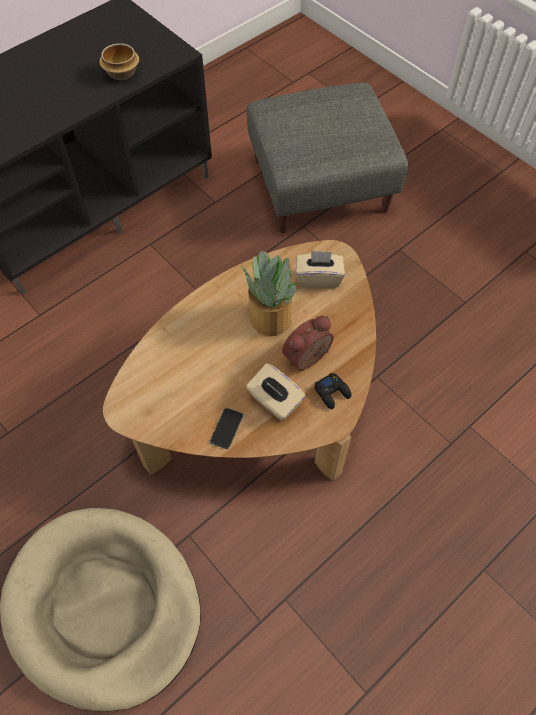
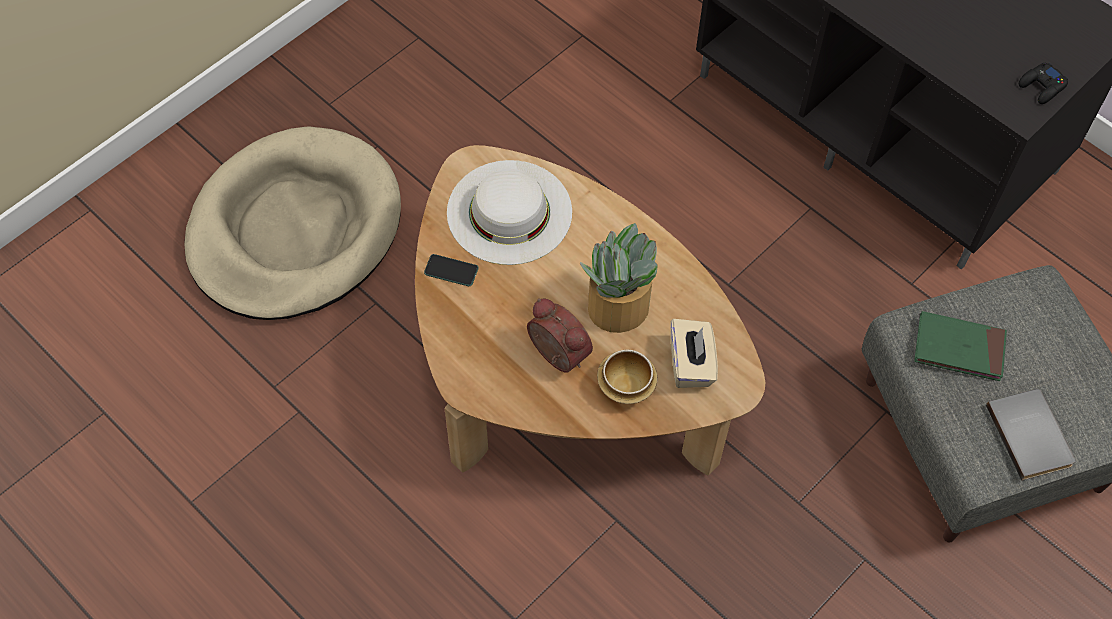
camera: 85 degrees right, 0 degrees up
(121, 73) = (957, 49): bowl -> bowl (625, 386)
(175, 384) = (509, 212): none -> white hat
(274, 401) = (491, 320): beige tissue box -> none
(307, 148) = (959, 348): none -> green book
(332, 392) = (507, 384): black game controller -> black game controller (1042, 87)
(365, 126) = (1032, 435): none -> grey book

